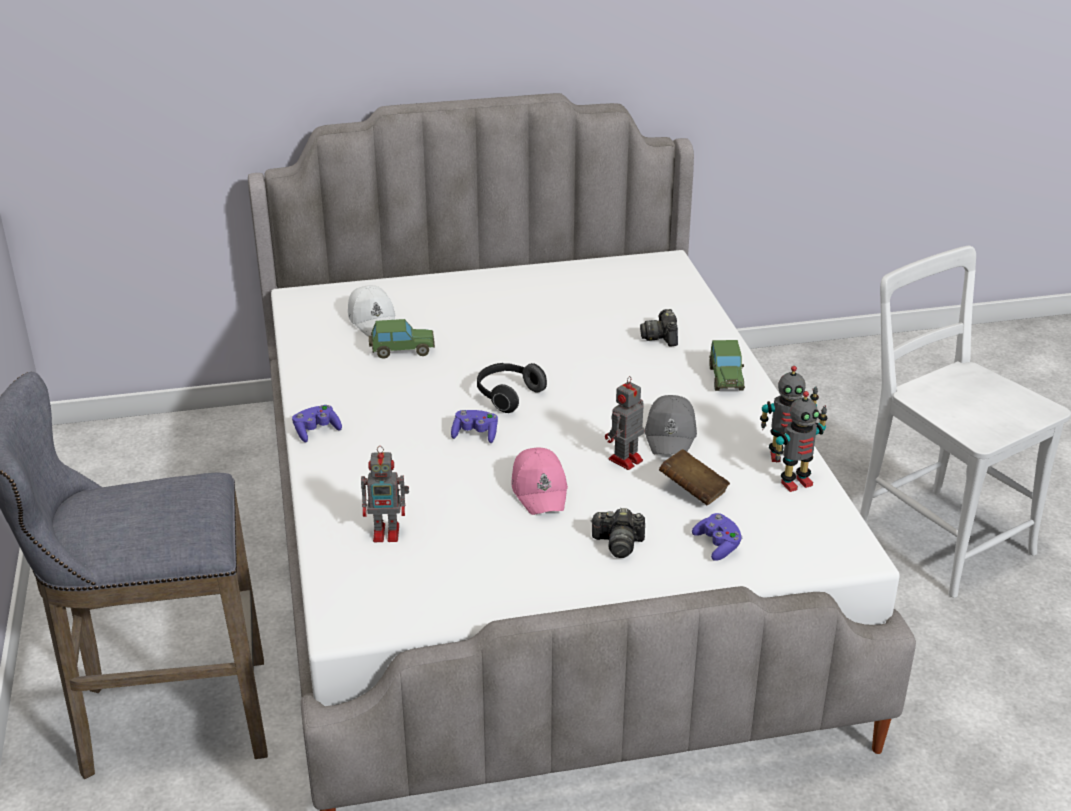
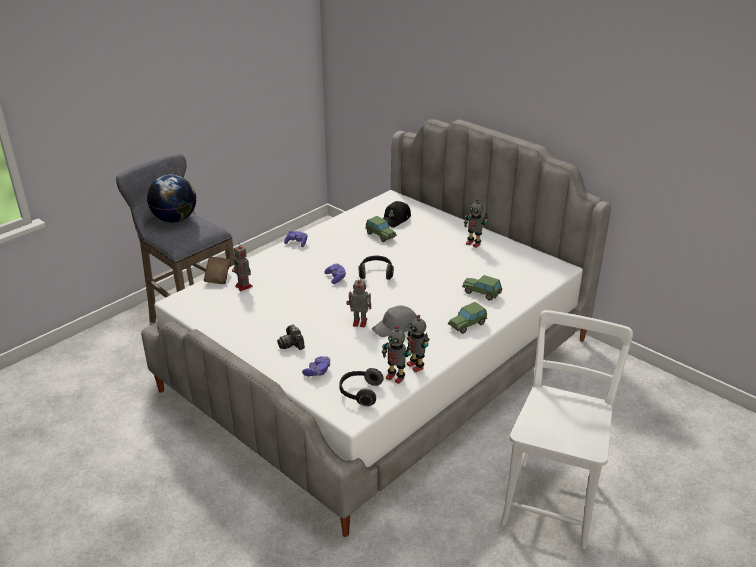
camera: 55 degrees right, 0 degrees up
(112, 509) = (175, 219): none -> globe
(373, 319) = (396, 219): white cap -> black cap
(528, 291) = (473, 243): none -> toy robot
(540, 489) = (311, 309): pink cap -> none
(661, 337) = (481, 293): camera -> toy car
(693, 491) = (355, 349): brown book -> brown book (218, 277)
(805, 527) = (360, 393): none -> headphones

